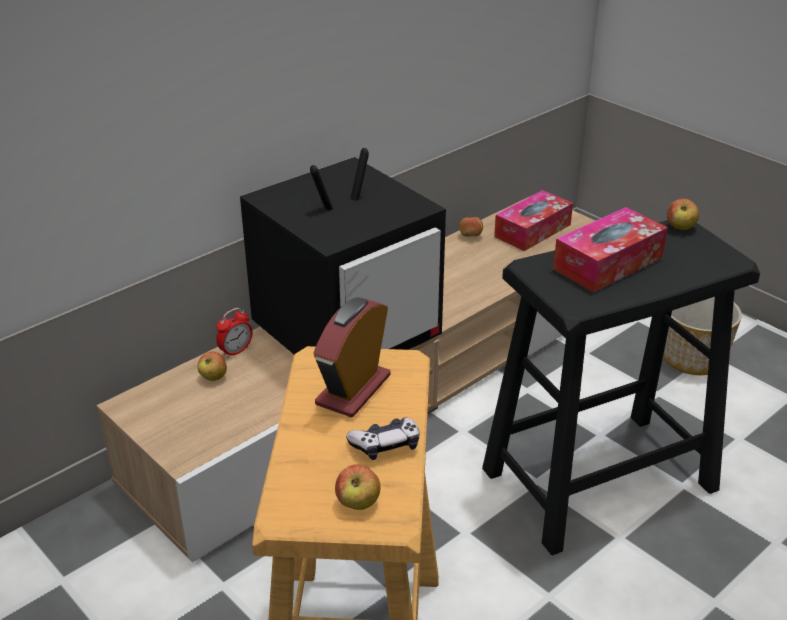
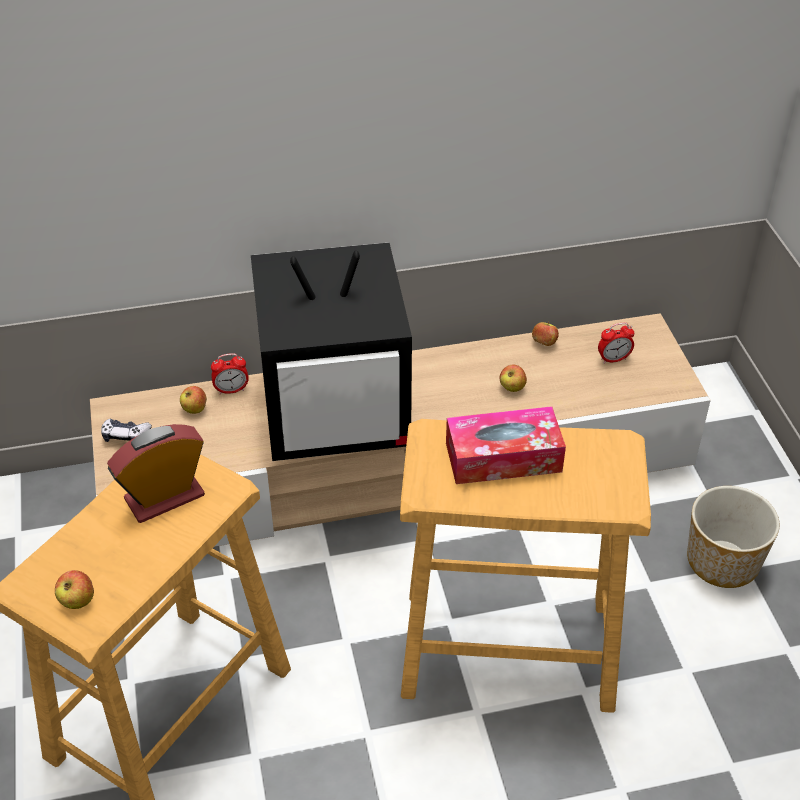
camera: 30 degrees right, 10 degrees up
(385, 445) = (143, 560): game controller -> game controller (125, 435)
(532, 230) = (613, 359): tissue box -> alarm clock
(600, 479) = (509, 647): black stool -> beige stool
(680, 227) = (619, 444): apple -> apple (512, 387)

